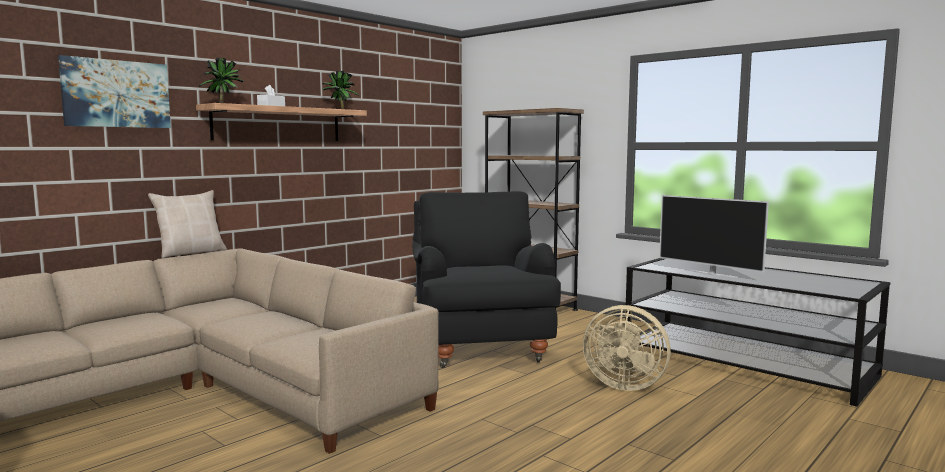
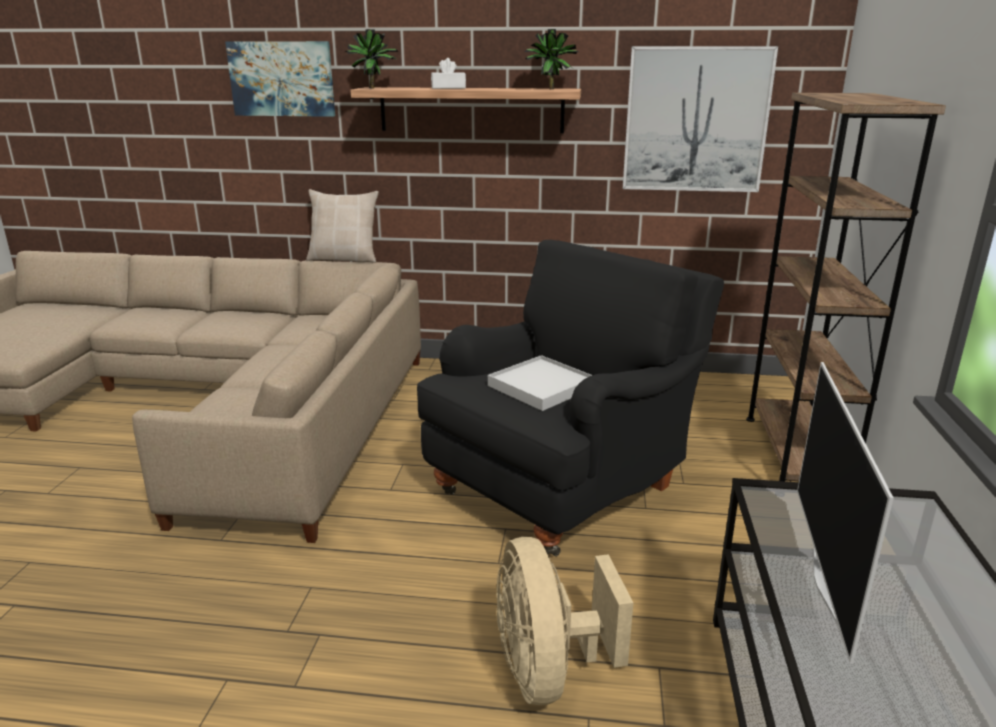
camera: 55 degrees right, 15 degrees up
(405, 132) = (696, 120): none -> picture
(492, 268) = (541, 387): none -> white tray

